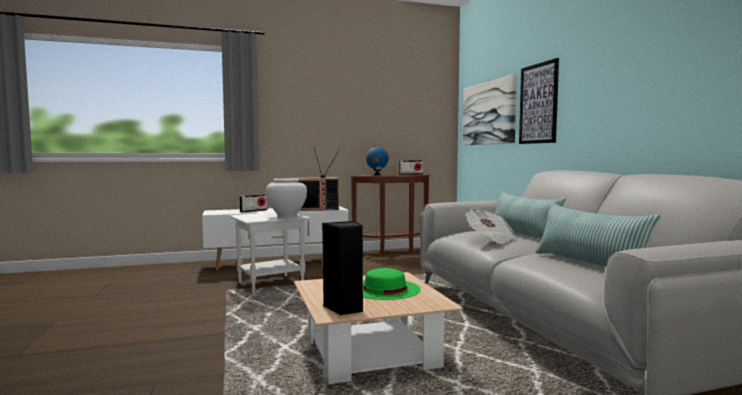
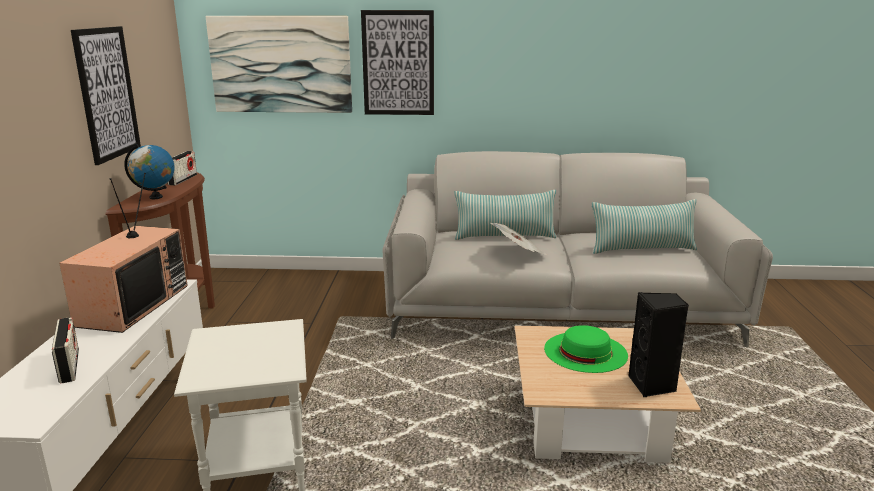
camera: 70 degrees left, 15 degrees up
(287, 216) = (275, 335): white vase -> none
(373, 122) = (107, 93): none -> picture

